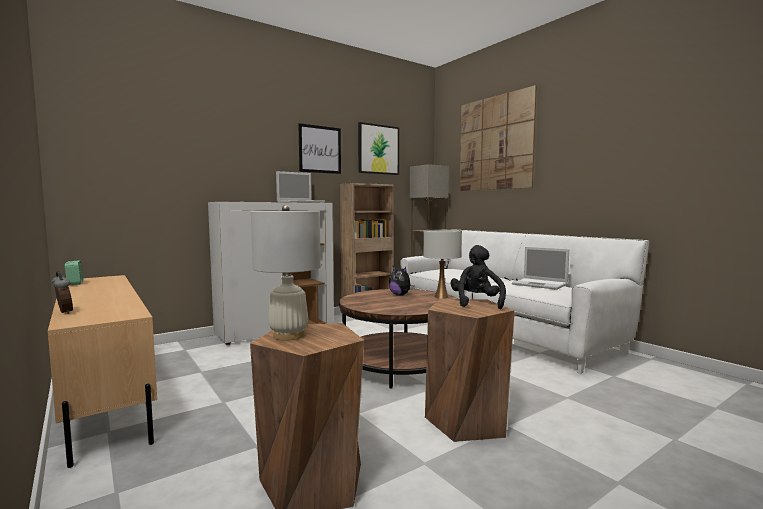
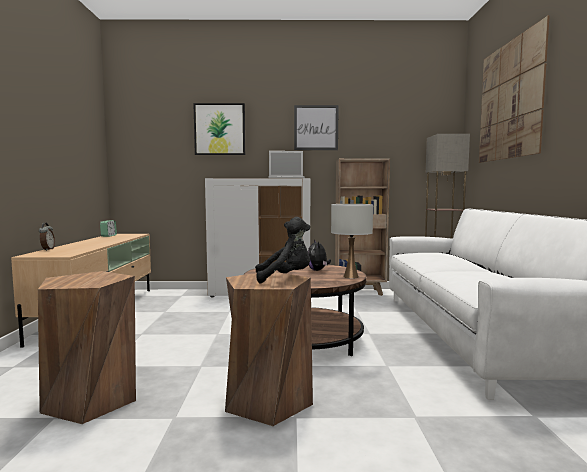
camera: 35 degrees right, 0 degrees up
(288, 335) = (76, 277): white table lamp -> none
(378, 149) = (384, 122): picture -> picture (220, 129)
(476, 303) = (285, 278): black plush toy -> black plush toy turned 45 degrees clockwise
(540, 284) = (494, 278): laptop -> none

